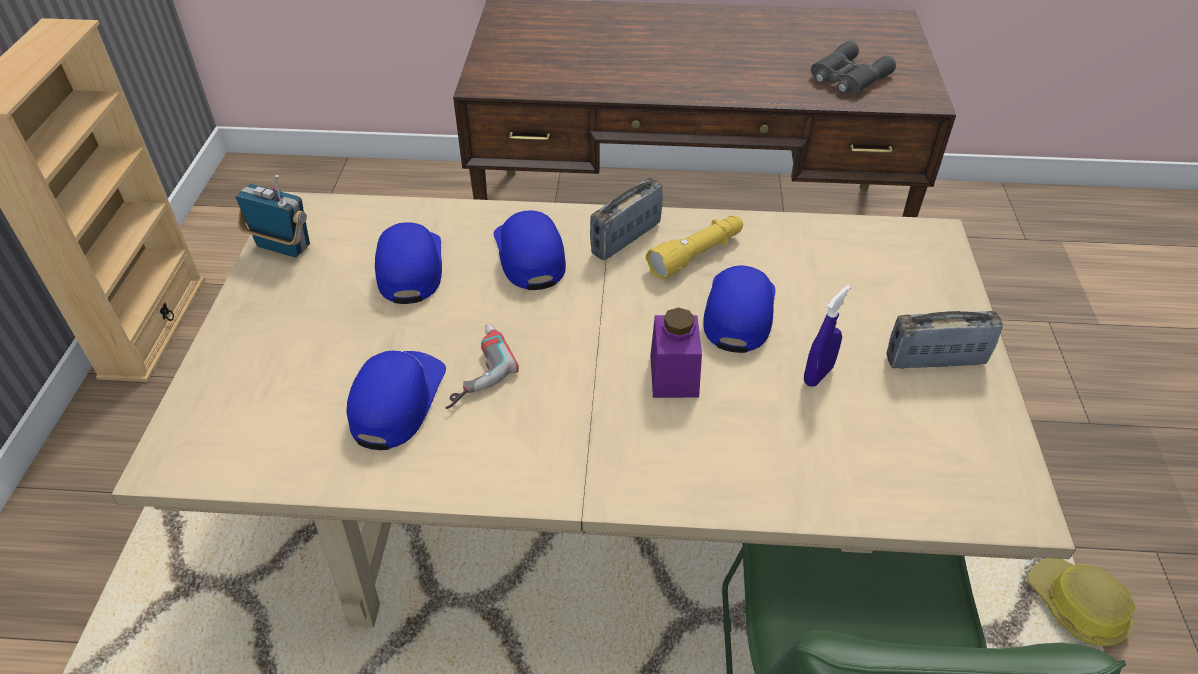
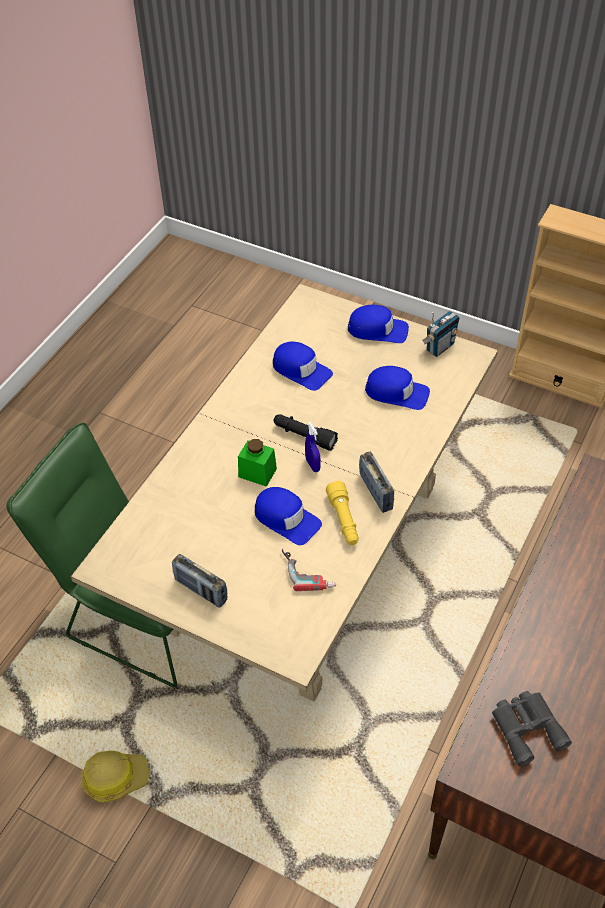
camera: 115 degrees right, 5 degrees up
(472, 369) = (306, 399): power drill -> power drill (308, 571)
(529, 255) = (382, 444): blue cap -> blue cap (378, 330)
(560, 344) = (304, 436): none -> black flashlight
(674, 376) = (257, 473): purple jar -> green jar
(818, 375) = (223, 532): blue spray bottle -> blue spray bottle (312, 465)
(935, 360) = (201, 590): radio -> radio turned 105 degrees clockwise

